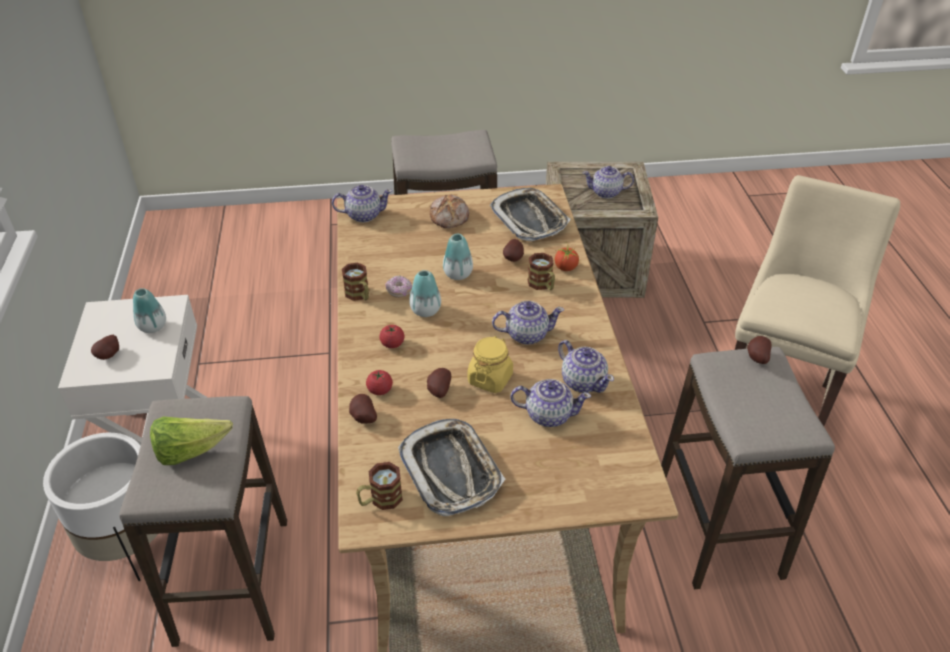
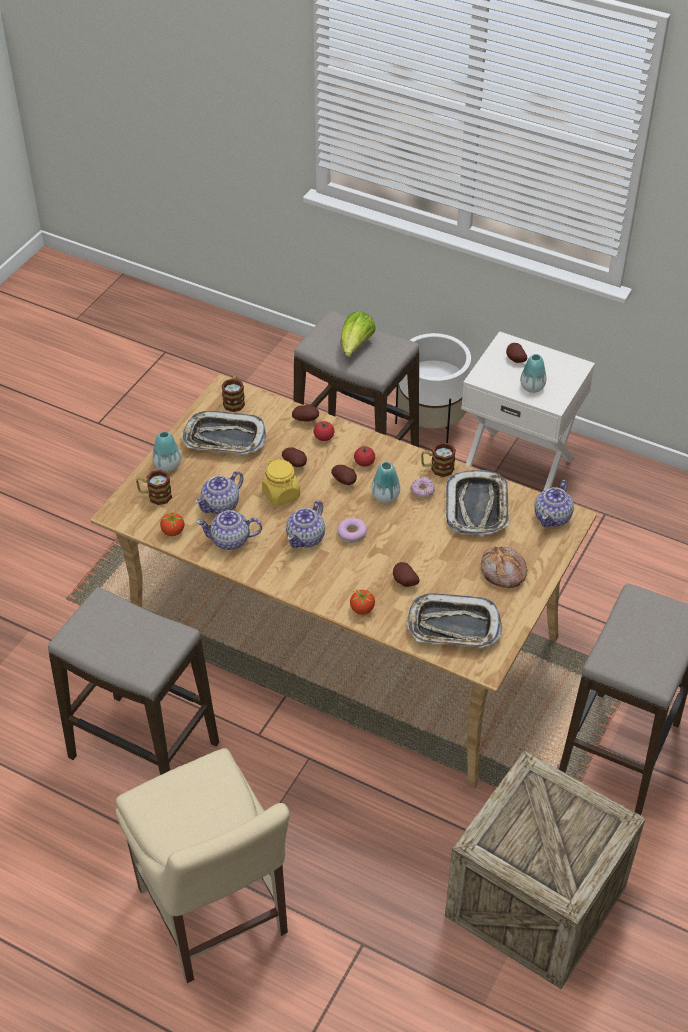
camera: 125 degrees right, 5 degrees up
(389, 255) = (477, 507): none -> tray
(458, 274) = (414, 536): vase -> vase (167, 465)
(492, 309) = (352, 533): none -> donut
(542, 285) = (353, 580): mug -> mug (155, 496)
(606, 193) = (535, 831): teapot -> none
(618, 431) = (173, 531): none -> tomato
(756, 358) = (155, 662): potato -> potato (345, 481)

